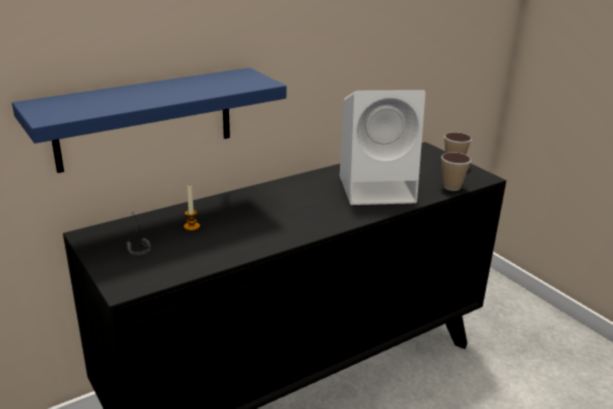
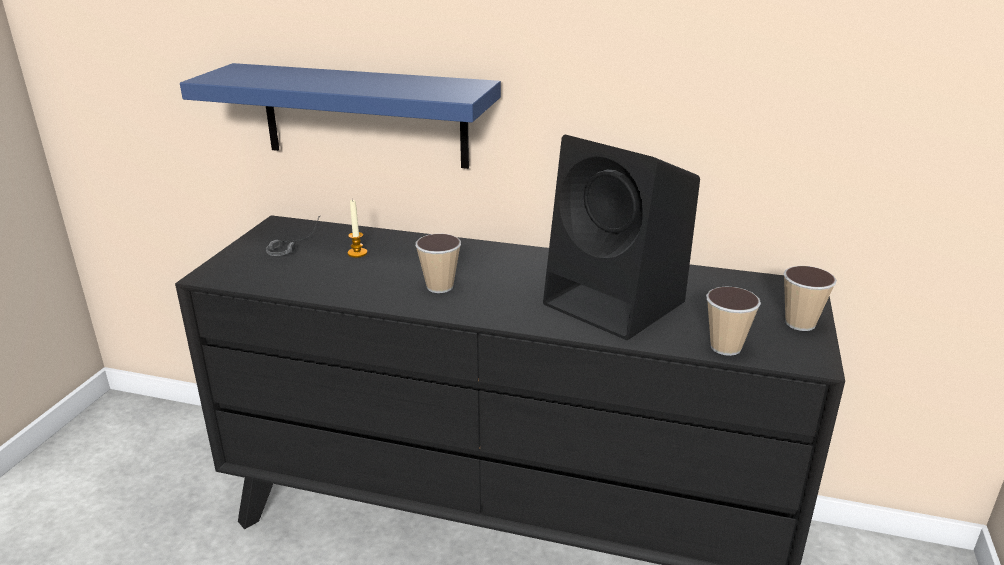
camera: 50 degrees right, 0 degrees up
(284, 221) = (440, 287): none -> cup
(378, 189) = (618, 304): white speaker -> black speaker

